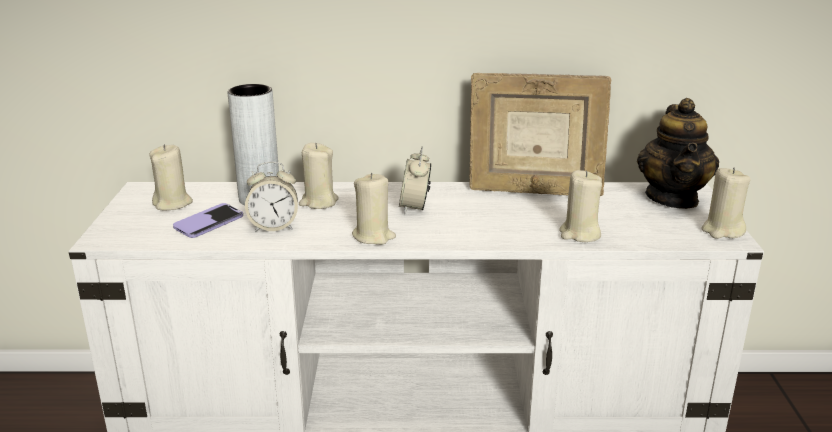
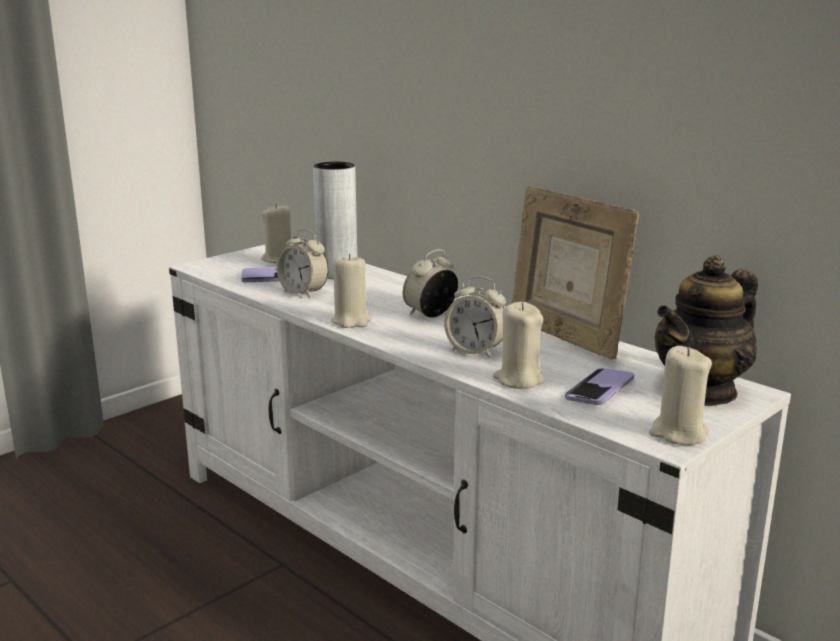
camera: 45 degrees right, 5 degrees down
(318, 202) = (370, 288): beige candle -> none
(509, 224) = (475, 351): none -> alarm clock
(630, 220) = (600, 389): none -> phone

